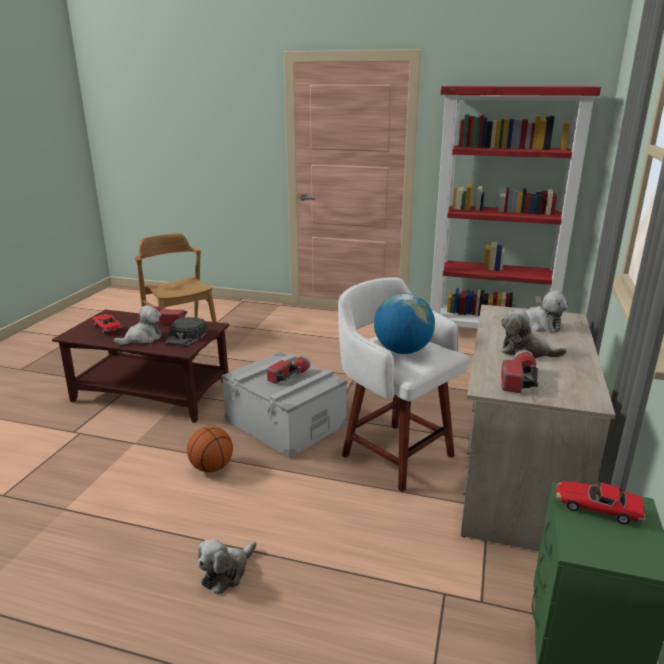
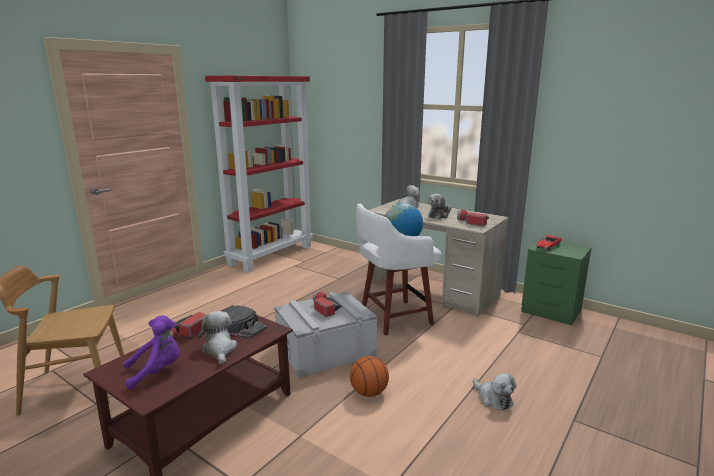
camera: 70 degrees left, 5 degrees down
(107, 328) = (157, 371): toy car -> purple plush toy

